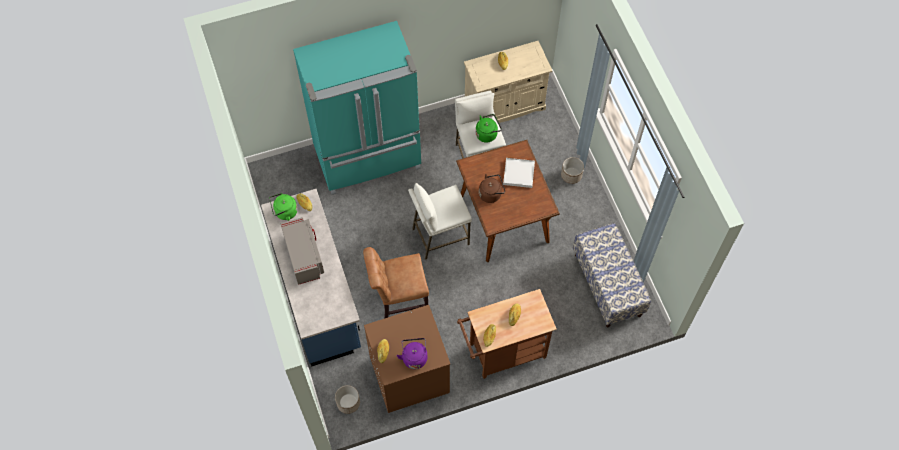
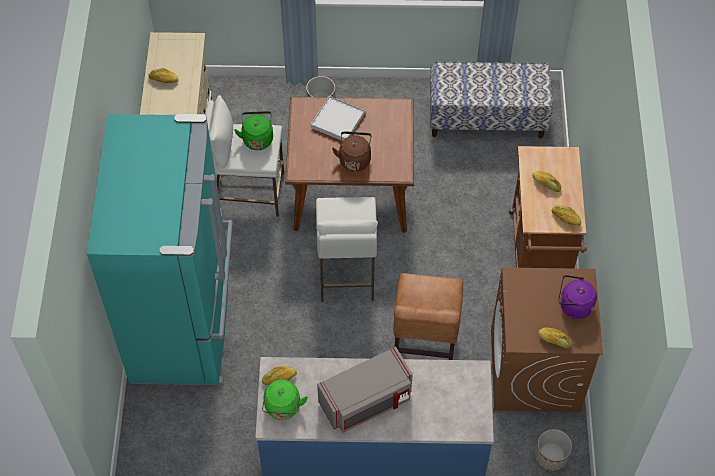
camera: 70 degrees left, 5 degrees down
(305, 256) = (366, 401): grey microwave -> grey microwave turned 150 degrees clockwise

